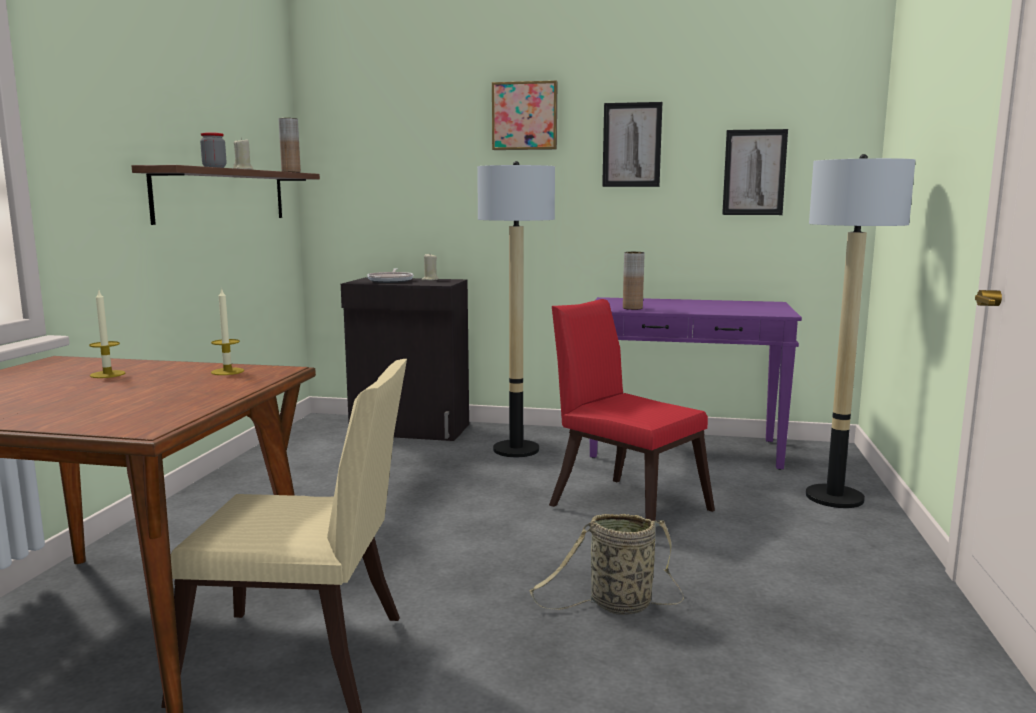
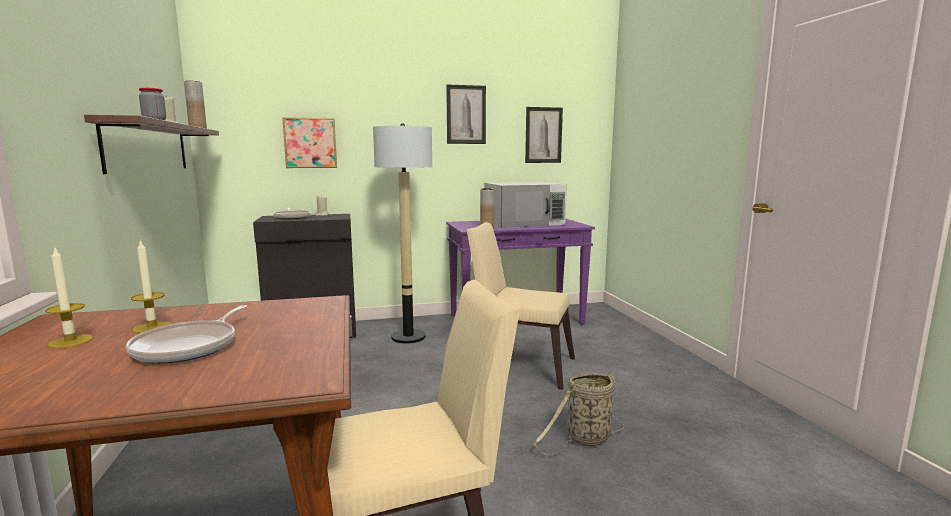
camera: 25 degrees left, 0 degrees up
(107, 392) = (190, 347): none -> frying pan
(227, 371) = (279, 308): candle -> candle (70, 341)
(525, 116) = (389, 91): picture -> picture (310, 143)
(624, 505) = (518, 365): red chair -> beige chair
(703, 305) = (524, 222): none -> white microwave
(835, 497) = (628, 337): floor lamp -> none

